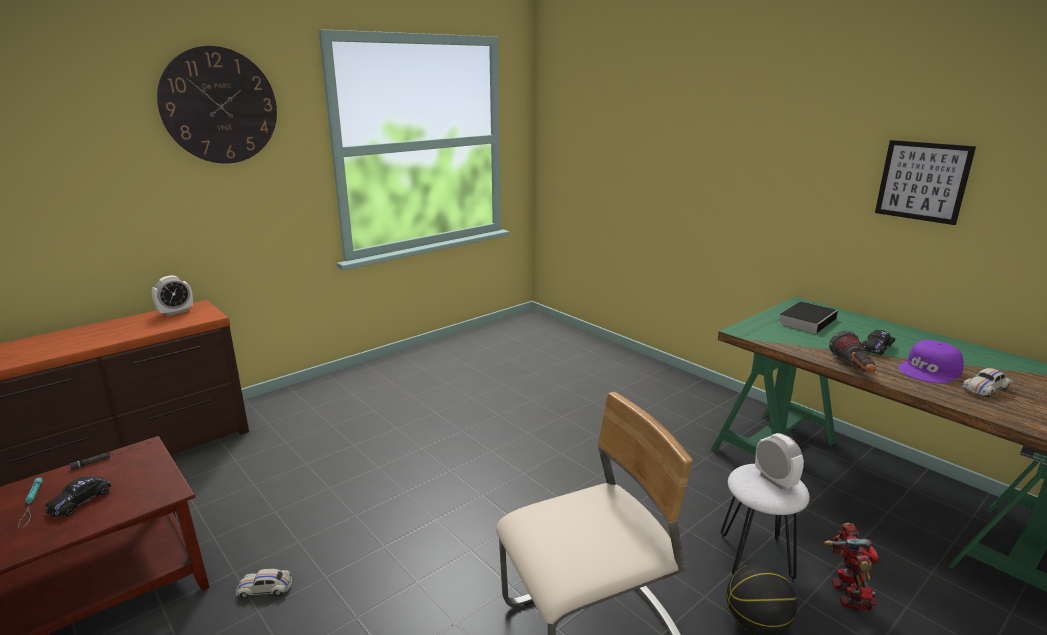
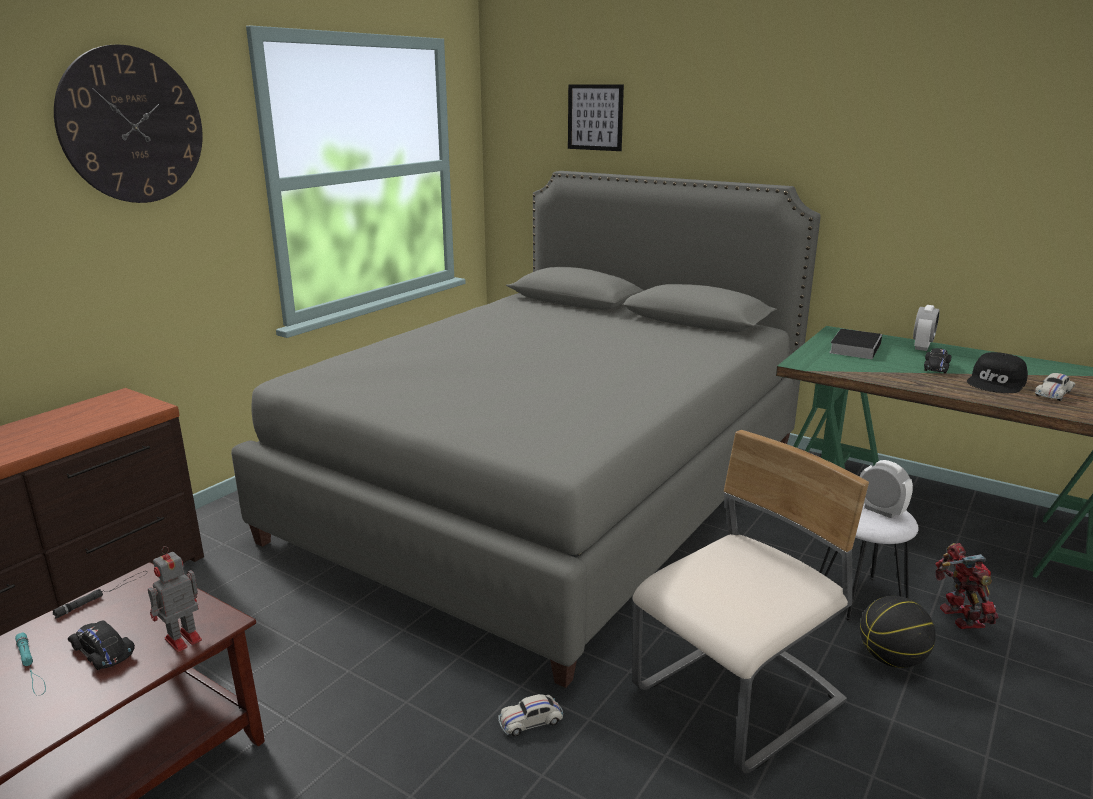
camera: 15 degrees left, 0 degrees up
(80, 501) = (102, 651): black toy car -> black toy car turned 120 degrees clockwise
(134, 502) = (181, 640): none -> toy robot
(176, 312) = (95, 406): alarm clock -> alarm clock (922, 347)
(265, 589) = (339, 728): white toy car -> white toy car (531, 721)
(529, 414) = (550, 490): none -> grey bed
(853, 369) = (929, 388): flashlight -> none
(922, 181) = (958, 193): picture -> picture (595, 117)
(930, 371) = (997, 383): purple cap -> black cap

